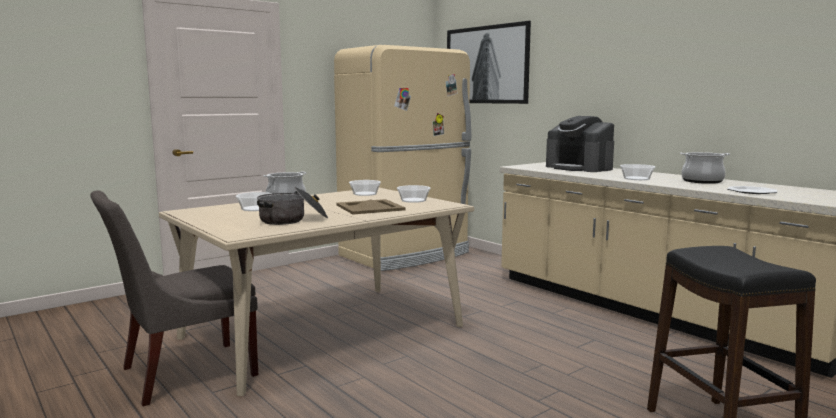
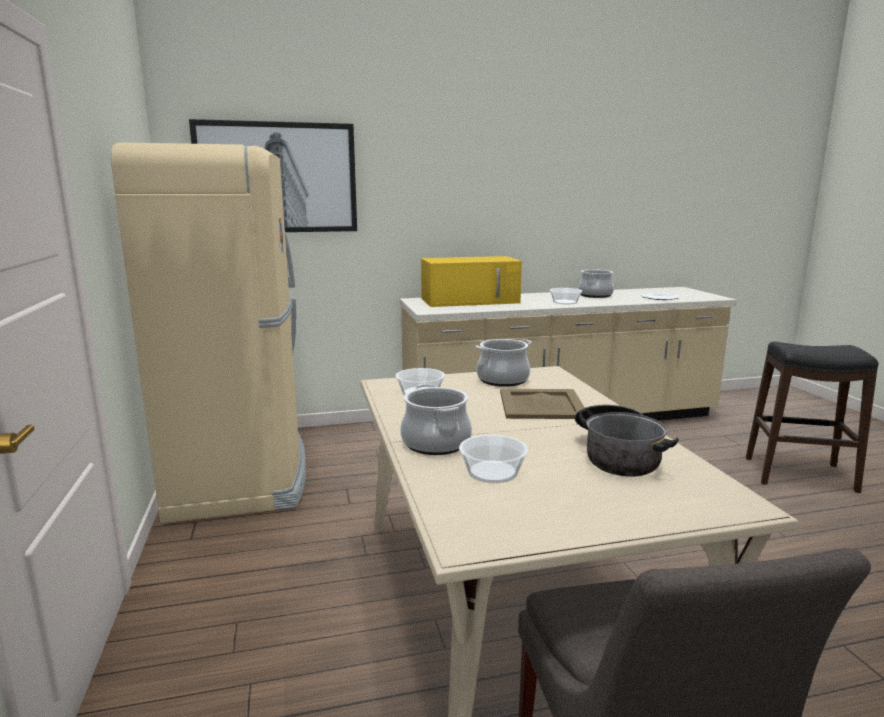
camera: 65 degrees left, 5 degrees up
(413, 200) = (503, 380): bowl -> cooking pot
(579, 168) = (471, 300): coffee machine -> yellow microwave

